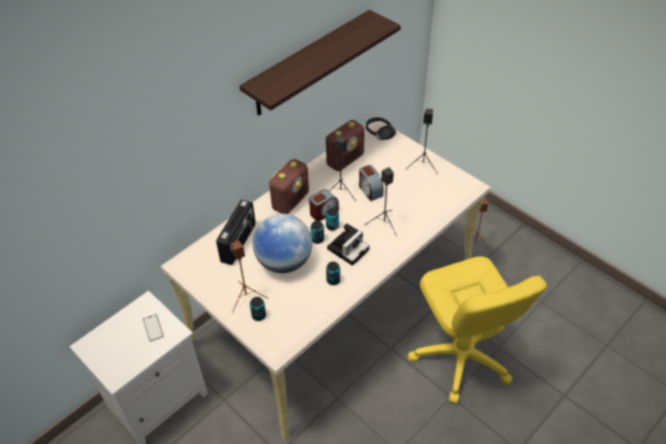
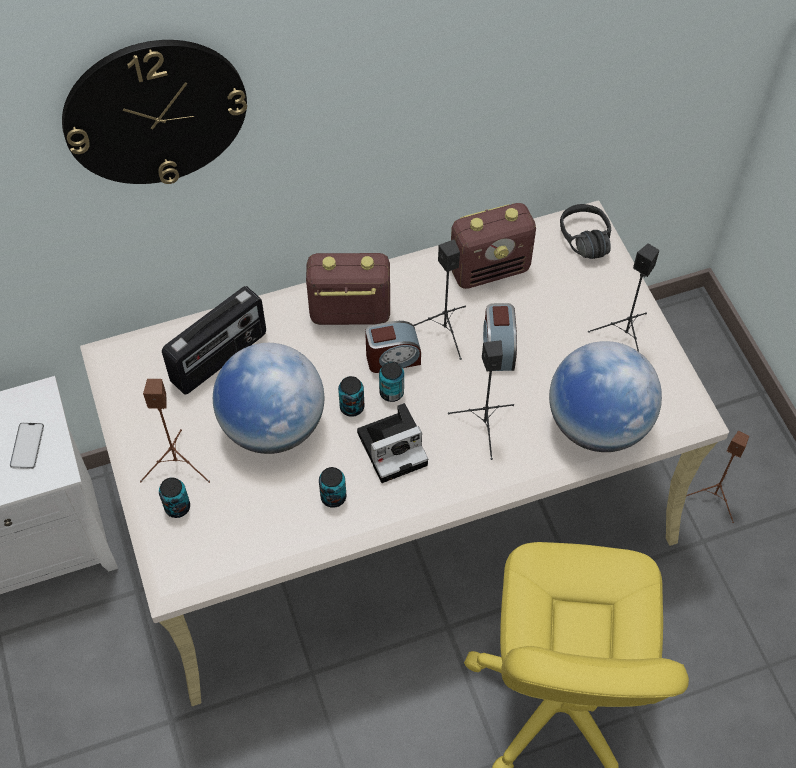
camera: 25 degrees right, 10 degrees up
(186, 109) = (155, 112): none -> wall clock
(290, 201) = (349, 313): radio -> radio turned 150 degrees counterclockwise
(309, 64) = (450, 81): shelf -> none
(434, 204) = (597, 424): none -> globe

